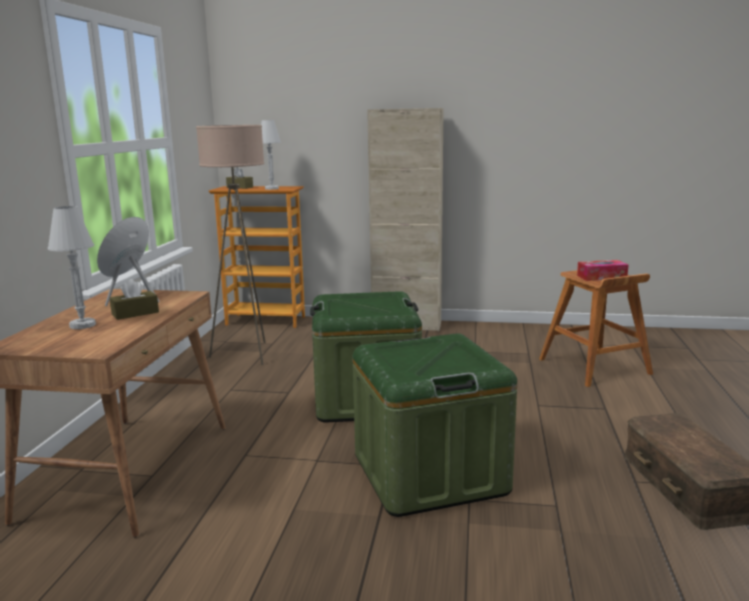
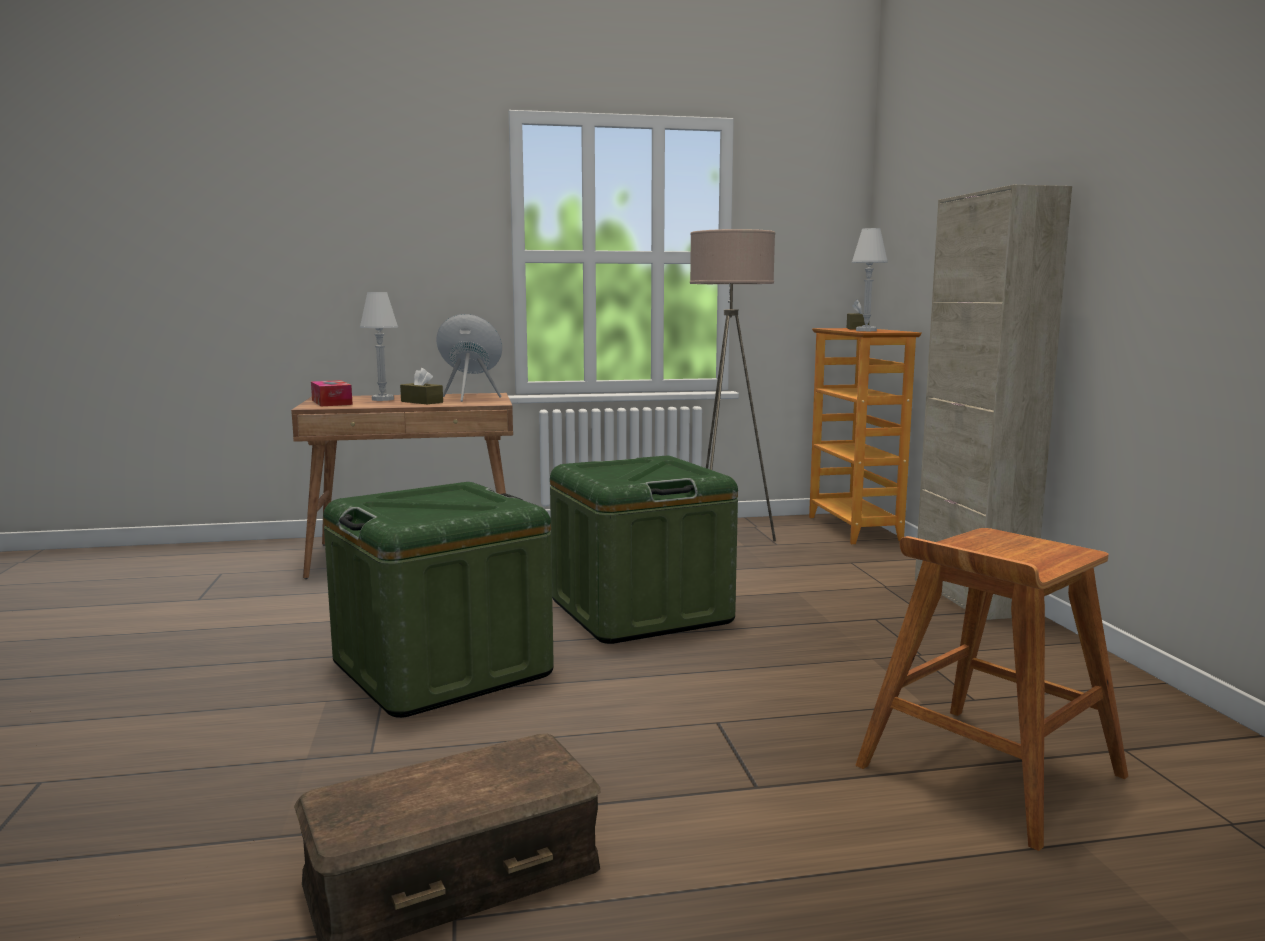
camera: 70 degrees right, 5 degrees down
(601, 277) = (995, 552): tissue box -> tissue box (331, 402)

